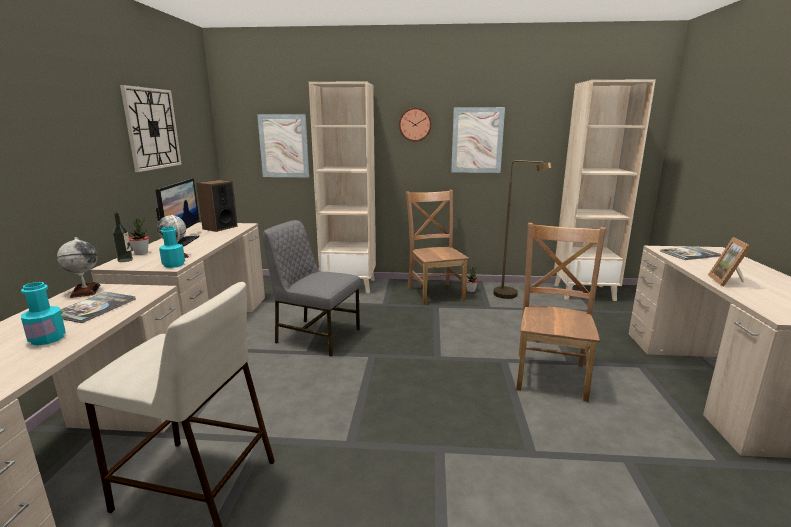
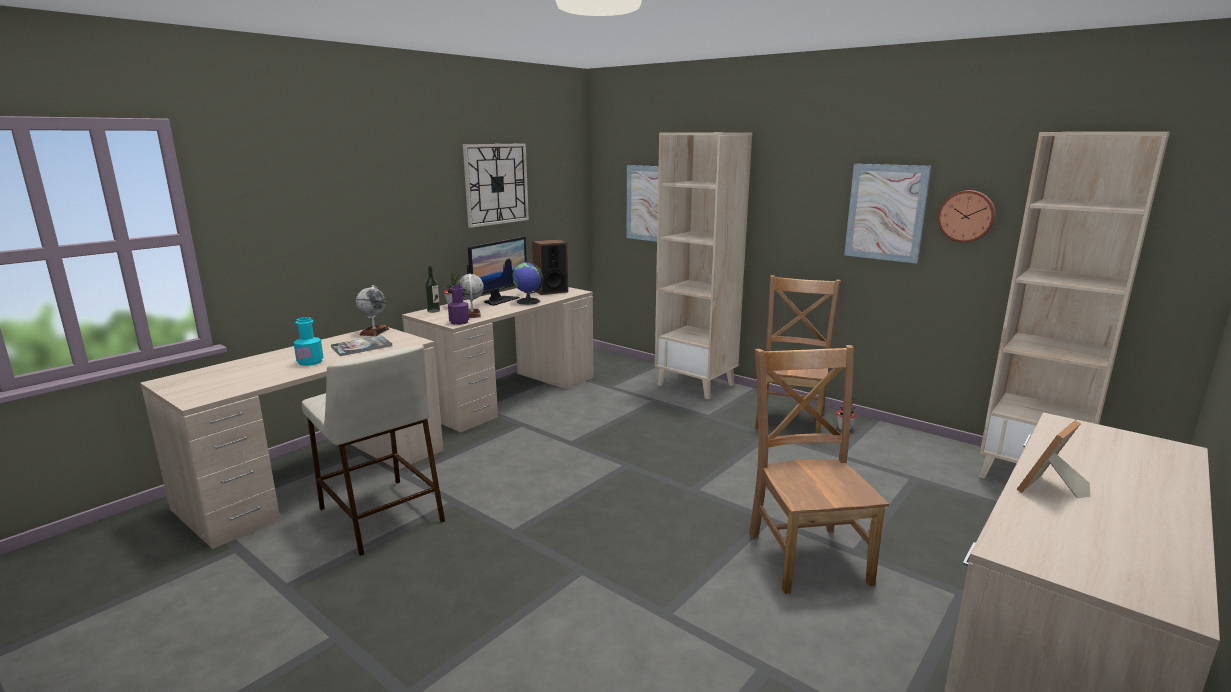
camera: 35 degrees right, 0 degrees up
(174, 265) = (459, 322): turquoise bottle -> purple bottle
(214, 238) = (528, 302): none -> globe
(316, 336) = (597, 429): grey chair -> none
(415, 124) = (801, 185): wall clock -> wall clock (966, 216)
(511, 295) = (897, 449): brown floor lamp -> none
(551, 374) = (807, 554): brown chair -> brown chair turned 60 degrees counterclockwise
(689, 254) = (1095, 442): book -> none

